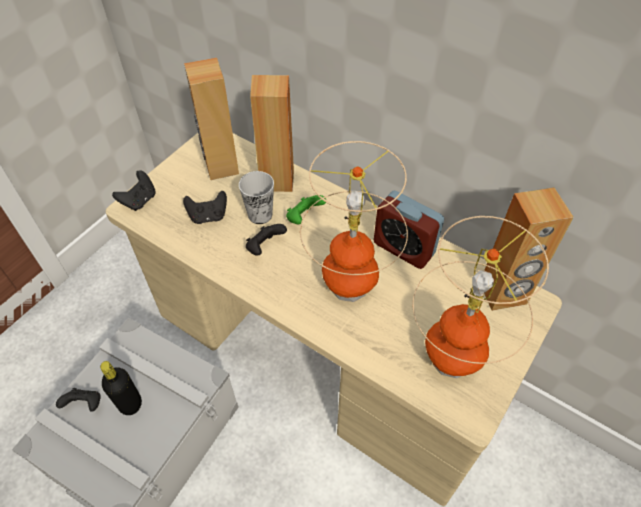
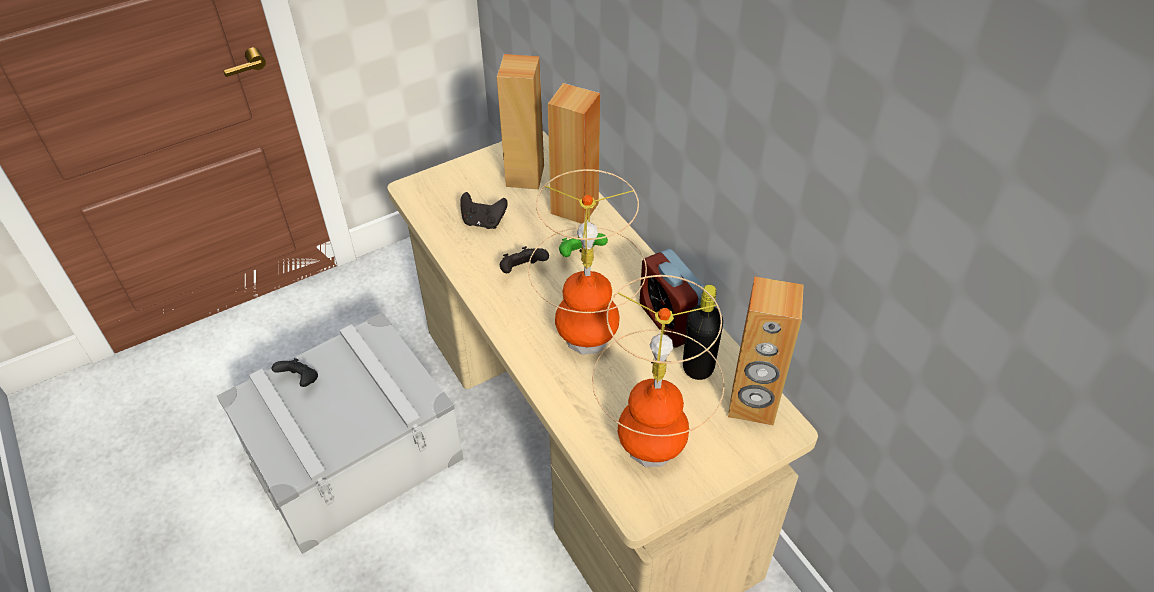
camera: 25 degrees right, 5 degrees down
(130, 404) = (342, 396): black bottle -> black bottle (698, 367)
(139, 200) = (425, 185): black game controller -> none
(260, 214) = (536, 237): cup -> none

